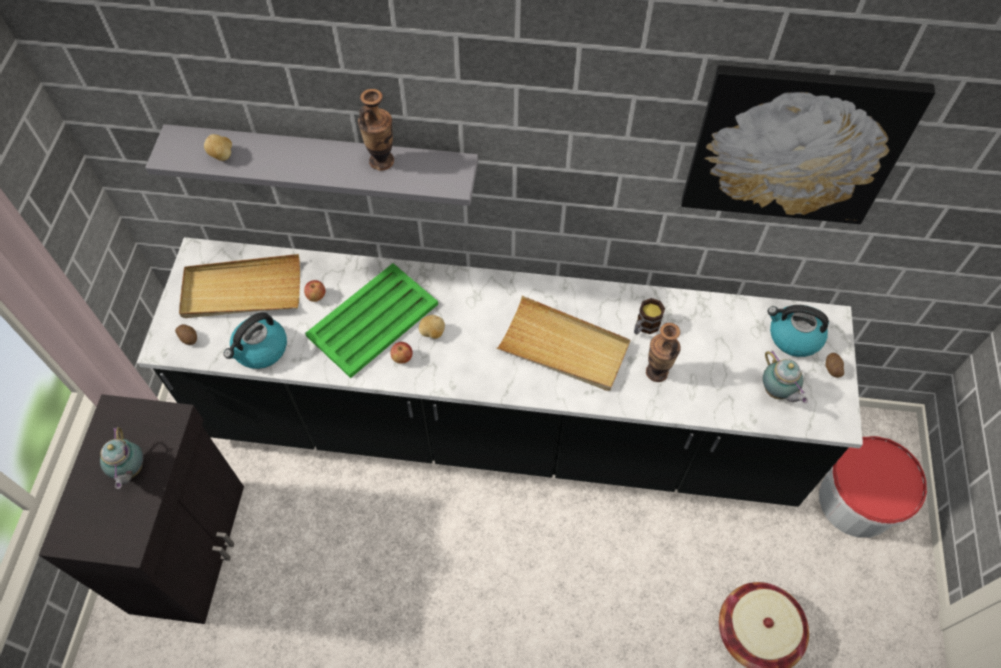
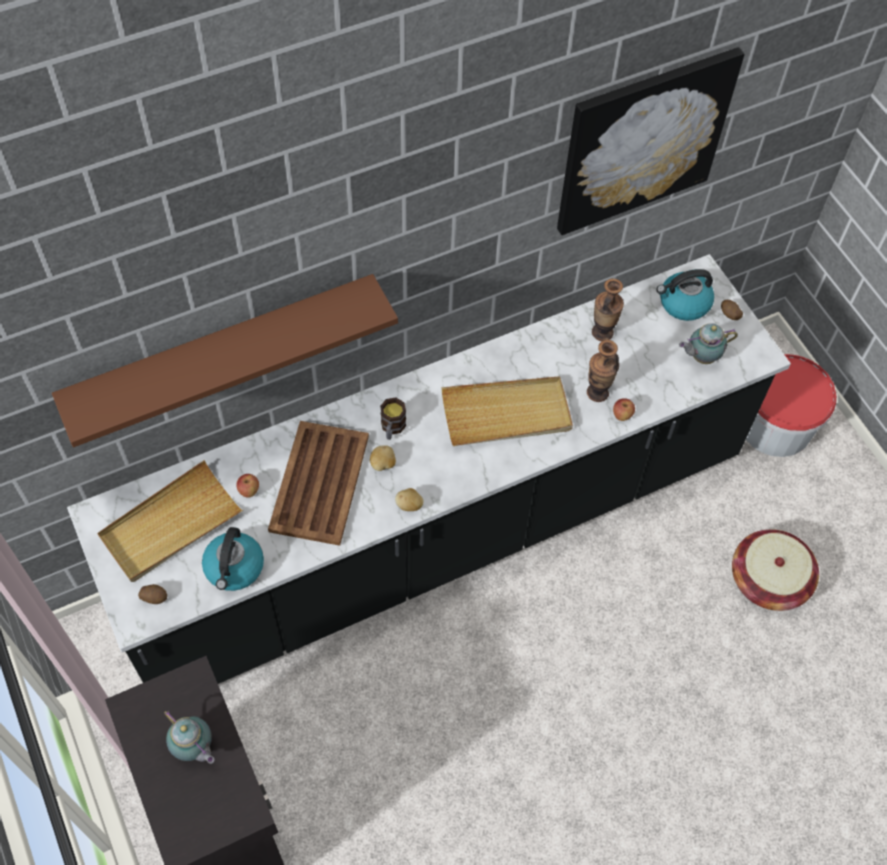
camera: 35 degrees left, 0 degrees up
(222, 155) = (138, 392): potato -> potato (409, 505)
(324, 162) = (222, 351): grey shelf -> brown shelf
(374, 319) = (320, 482): green tray -> brown tray
(381, 161) = (293, 322): vase -> vase (602, 332)
(402, 358) = (373, 501): apple -> apple (622, 415)
(644, 326) = (560, 359): mug -> mug (392, 428)
(777, 392) = (701, 357): teapot -> teapot turned 135 degrees clockwise

